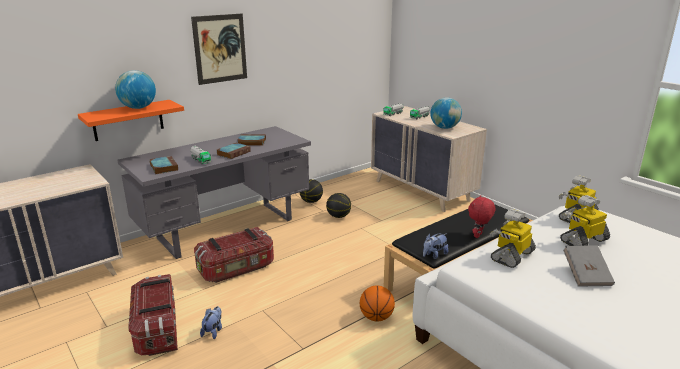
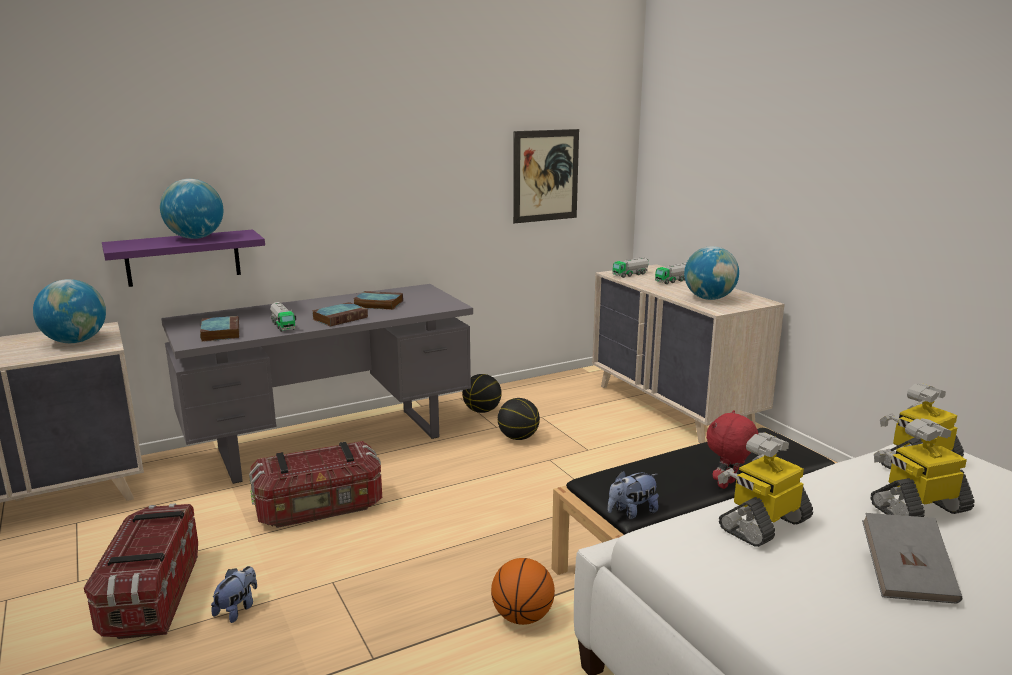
camera: 10 degrees right, 5 degrees down
(72, 179) = (75, 341): none -> globe
(128, 120) = (183, 258): orange shelf -> purple shelf
(220, 48) = (339, 154): picture -> picture (545, 176)

